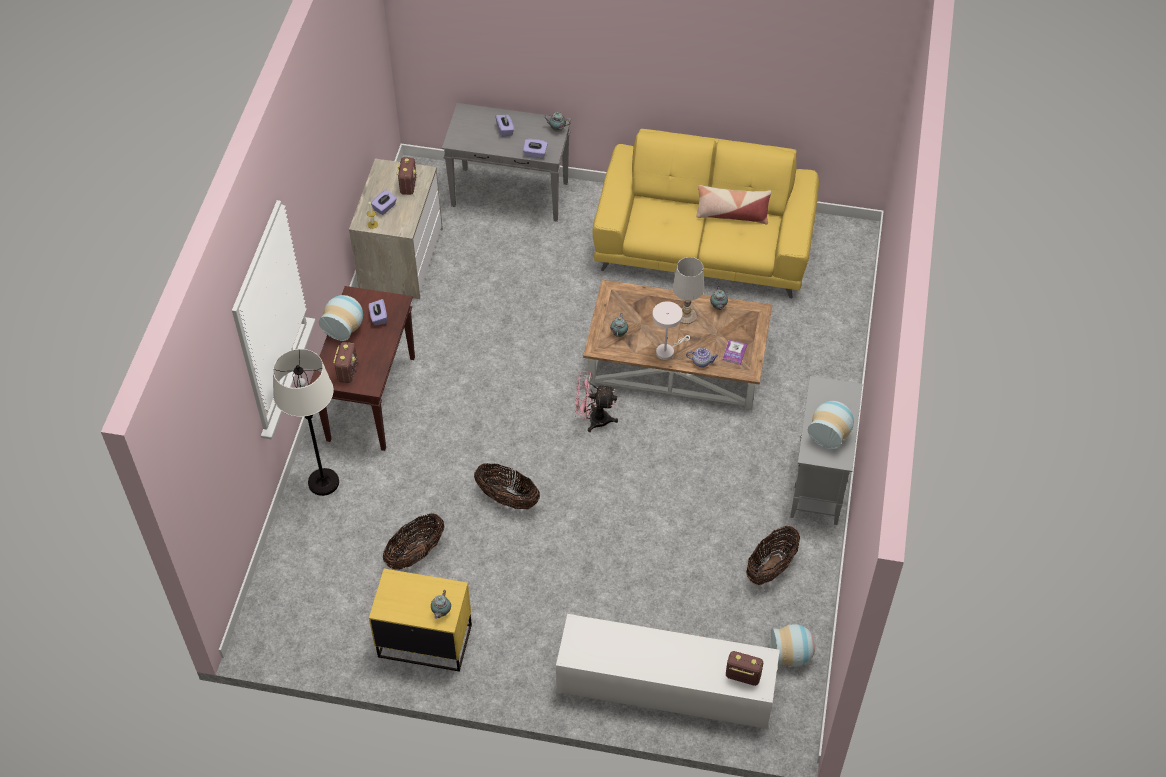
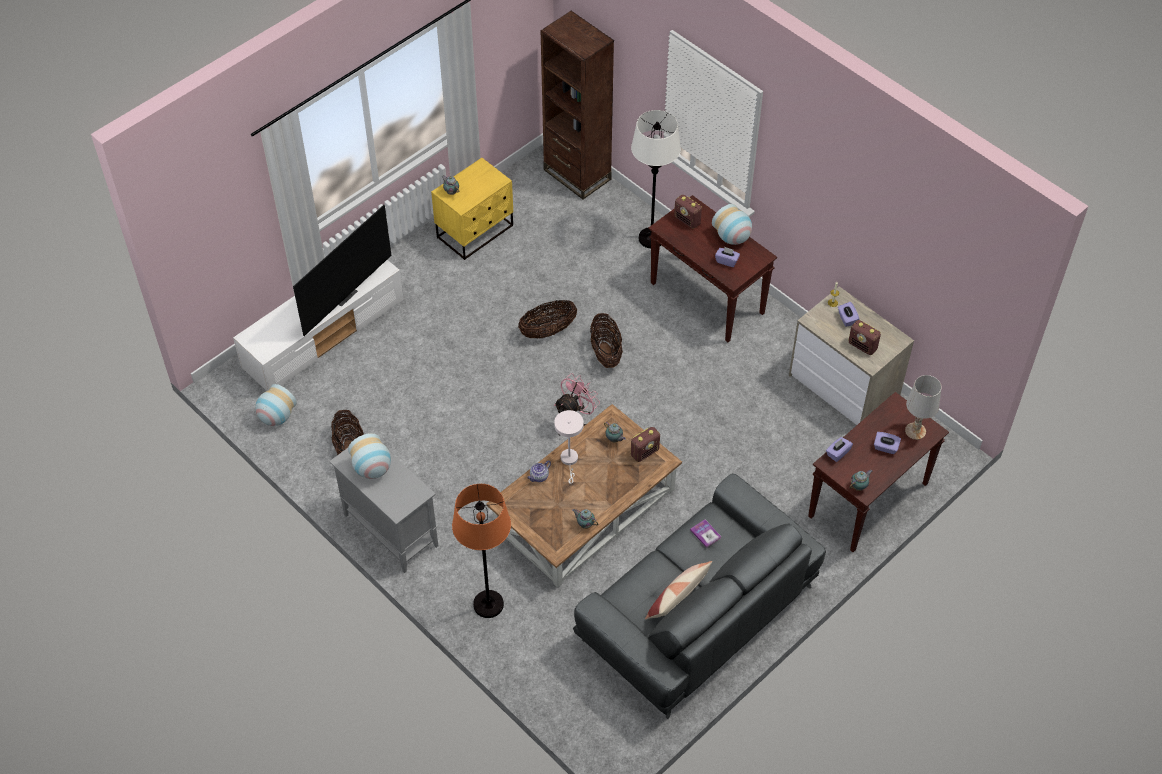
camera: 125 degrees right, 0 degrees up
(274, 598) = (577, 174): none -> brown bookcase
(415, 553) = (547, 259): basket -> basket (606, 352)
(511, 194) = (868, 501): grey console table -> brown console table
(638, 641) = (343, 294): none -> television
(686, 316) = (594, 495): white table lamp -> white table lamp (915, 431)
(704, 244) = (697, 613): yellow sofa -> grey sofa
(734, 352) = (529, 505): book -> book (705, 534)
(742, 676) = (265, 333): radio -> radio (645, 452)
(819, 372) = (488, 604): none -> orange floor lamp

